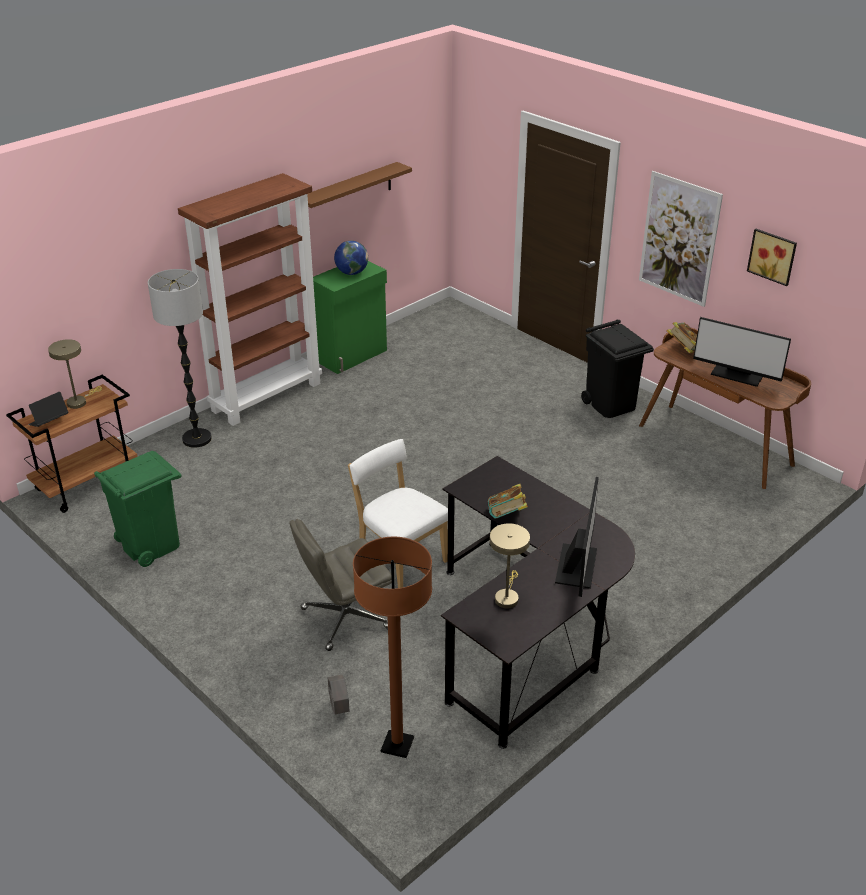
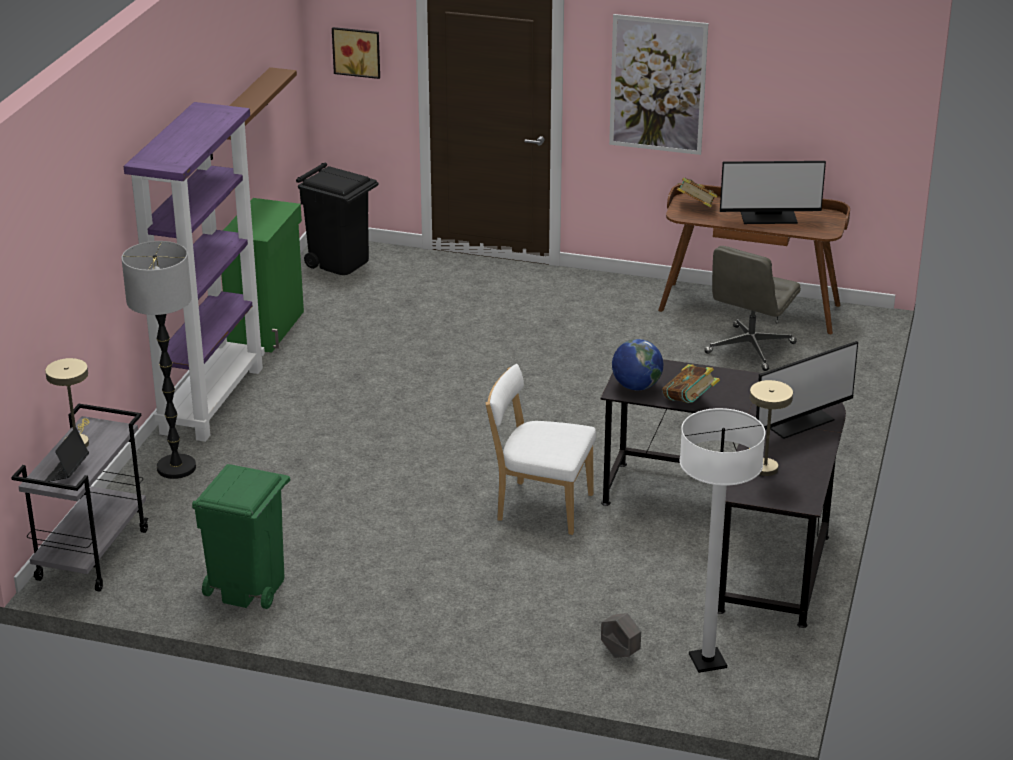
camera: 30 degrees left, 5 degrees down
(87, 483) = (92, 554): brown cart -> grey cart
(267, 396) = (211, 399): brown bookcase -> purple bookcase
(344, 619) = (542, 579): grey office chair -> grey office chair (750, 349)
(351, 273) = (263, 217): globe -> globe (636, 386)
(397, 745) = (707, 661): brown floor lamp -> white floor lamp
(577, 566) = (798, 421): monitor -> monitor turned 75 degrees clockwise
(611, 404) = (611, 299): black trash can -> black trash can (340, 262)
(773, 256) = (779, 78): picture -> picture (357, 51)

